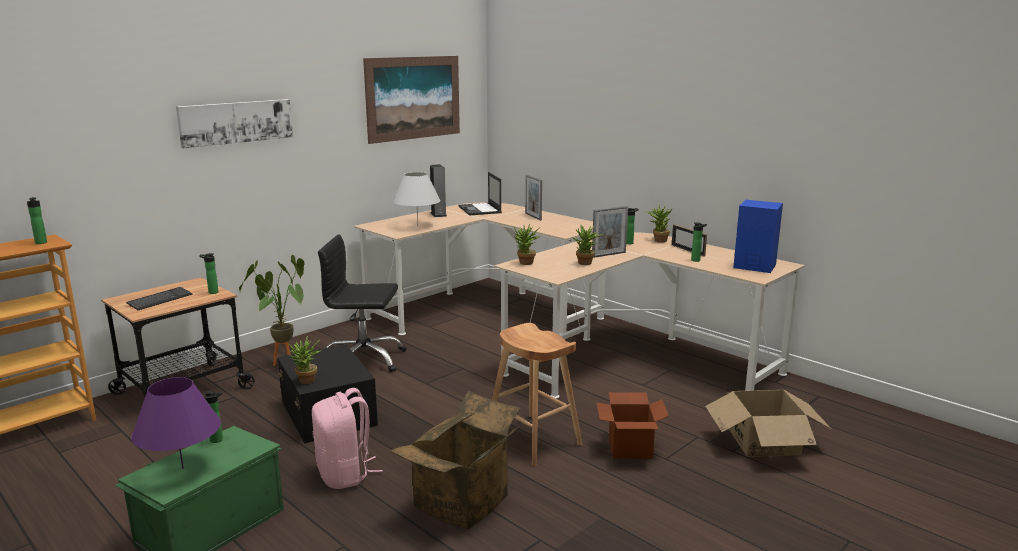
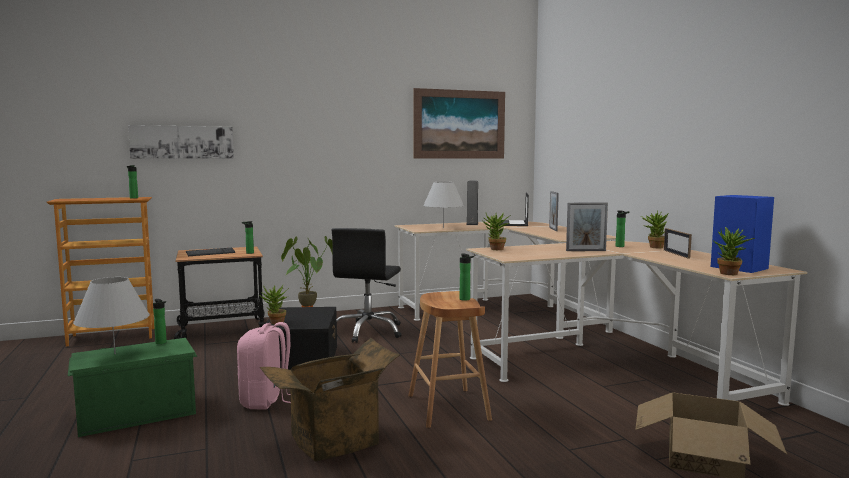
camera: 25 degrees right, 10 degrees down
(182, 468) = (114, 354): purple table lamp -> white table lamp
(236, 122) = (299, 130): picture -> picture (182, 142)
(364, 360) = (368, 331): black office chair -> black office chair turned 105 degrees counterclockwise
(586, 264) = (552, 253): potted plant -> potted plant (730, 274)
(630, 448) = (538, 433): cardboard box -> none
(697, 260) = (675, 260): bottle -> bottle (466, 299)

